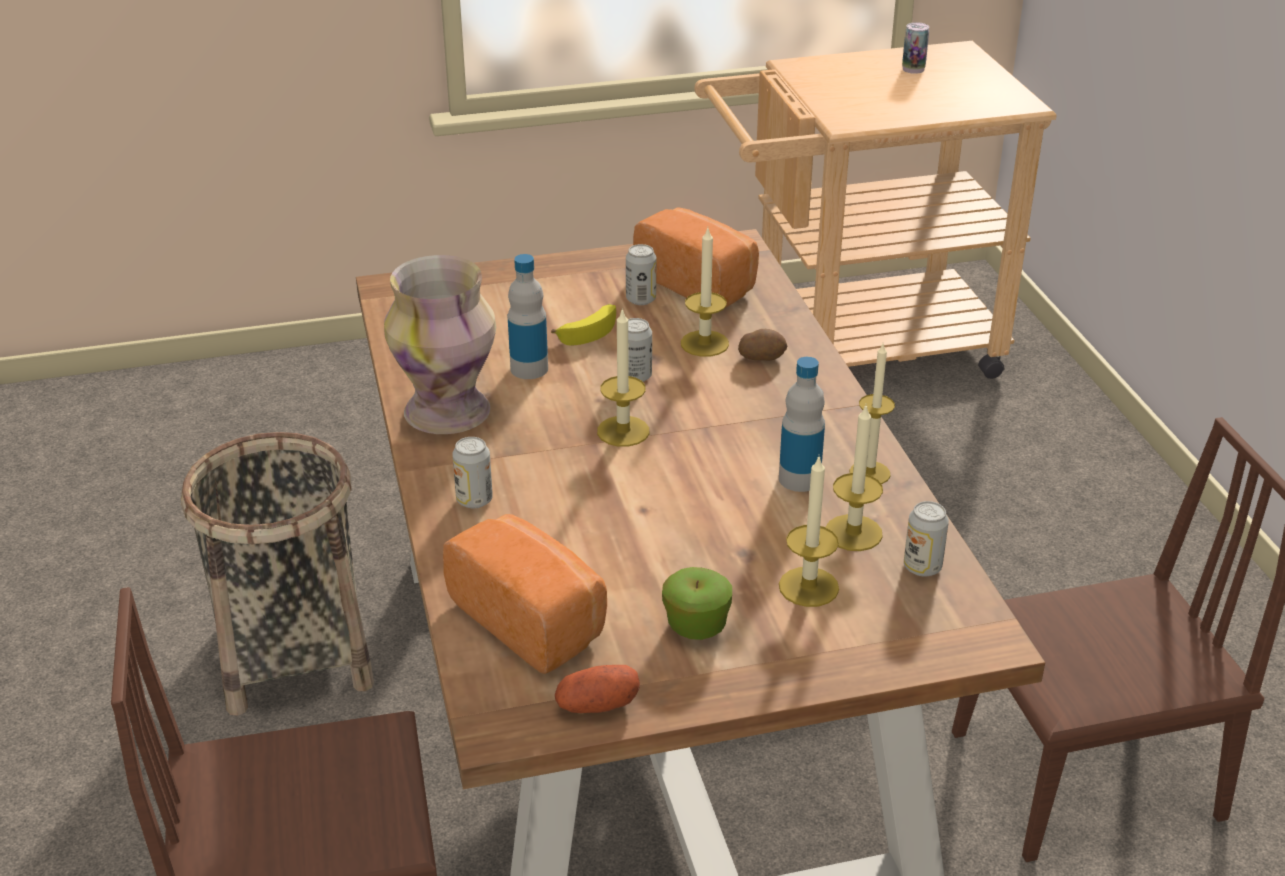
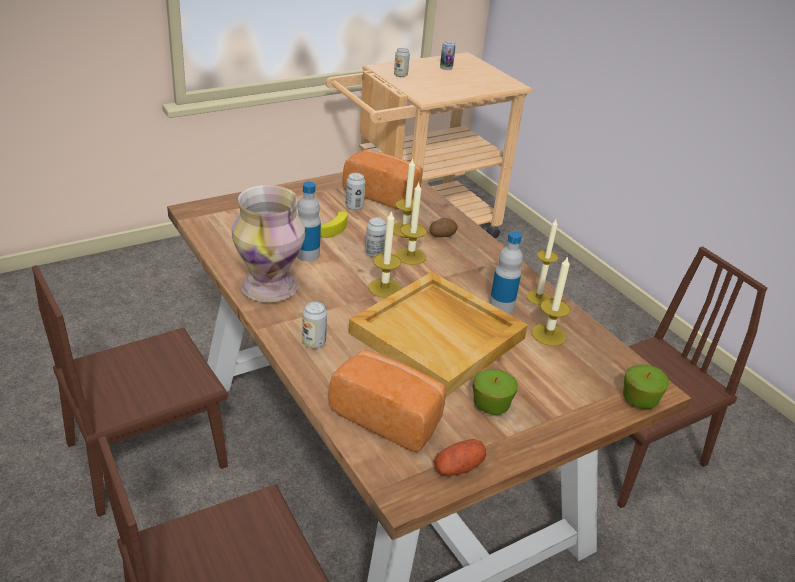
camera: 20 degrees left, 0 degrees up
(294, 655) = (147, 455): basket -> brown chair
(671, 513) = (439, 336): none -> beige tray
(808, 587) = (541, 371): candle -> candle (410, 256)
(922, 567) = (597, 350): can -> can (400, 75)
(949, 653) = (639, 400): none -> apple

